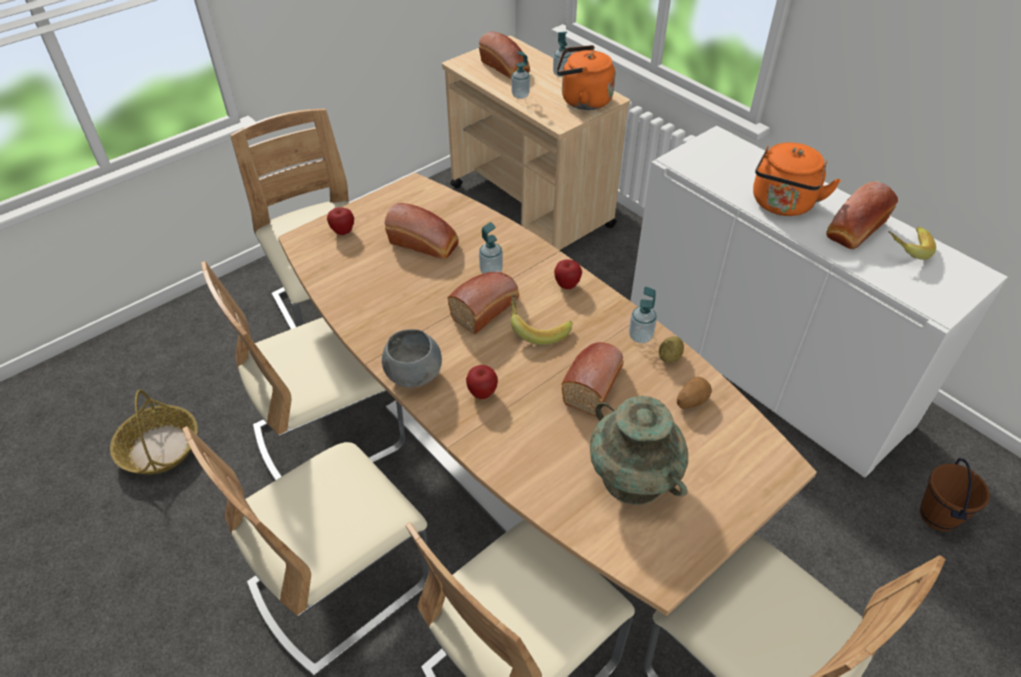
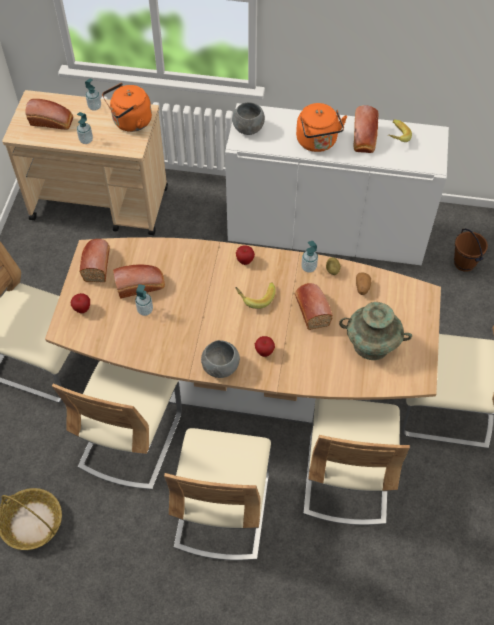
camera: 40 degrees left, 10 degrees up
(486, 308) = (217, 303): bread -> bread (97, 264)
(491, 271) = (196, 279): soap dispenser -> soap dispenser (145, 310)
(704, 153) = (248, 129): none -> grey bowl

